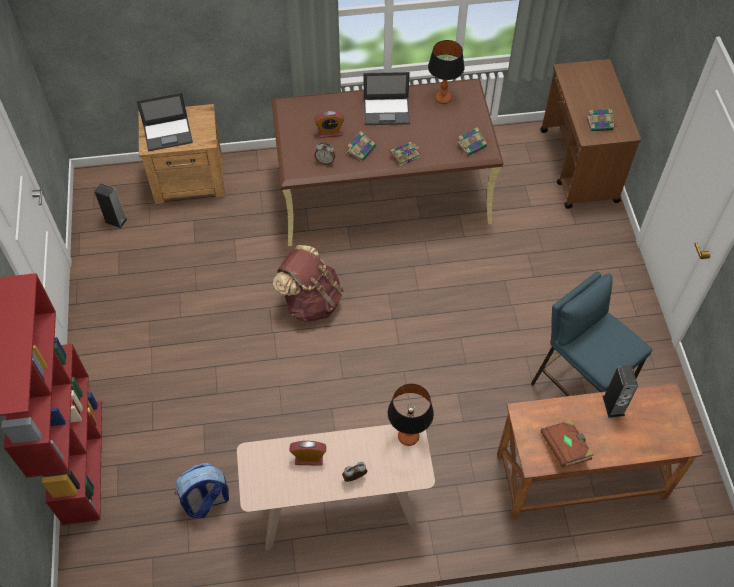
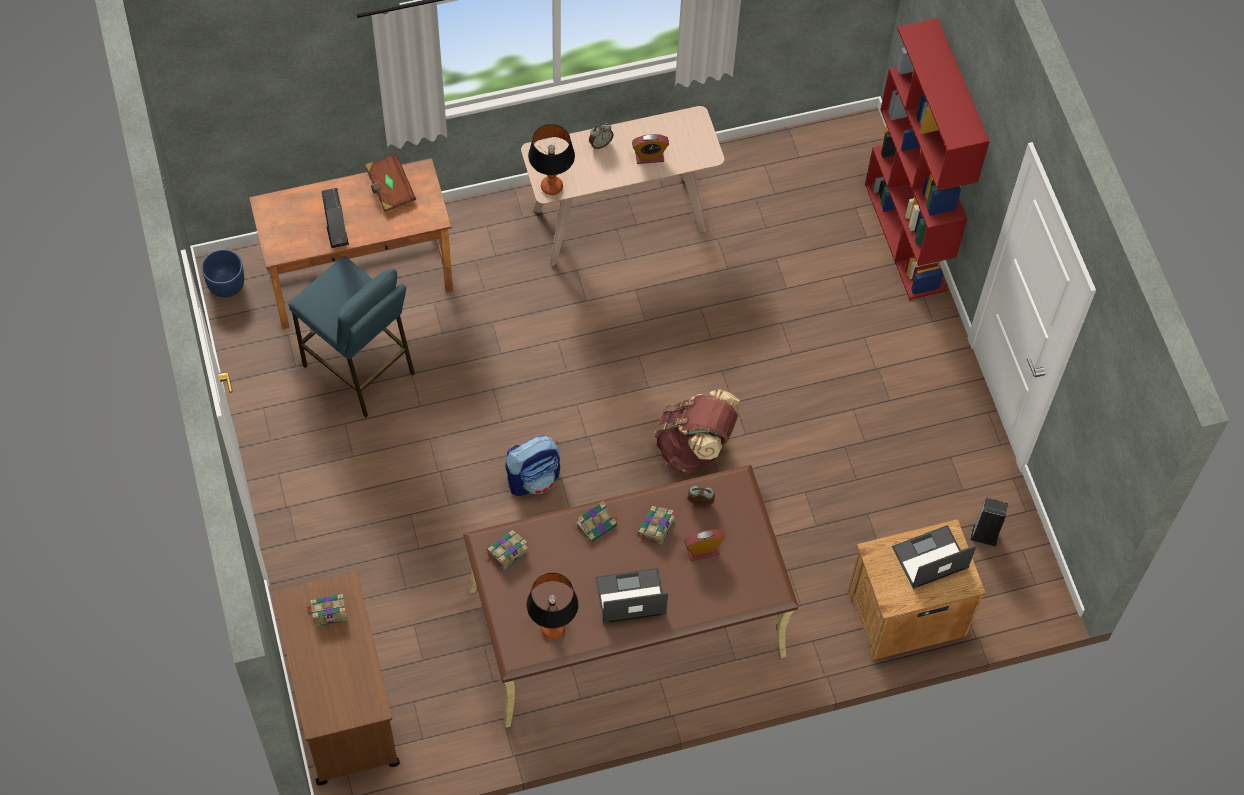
camera: 170 degrees right, 5 degrees up
(206, 501) = (760, 212): backpack -> backpack (534, 478)
(701, 483) = (226, 284): none -> blue planter

